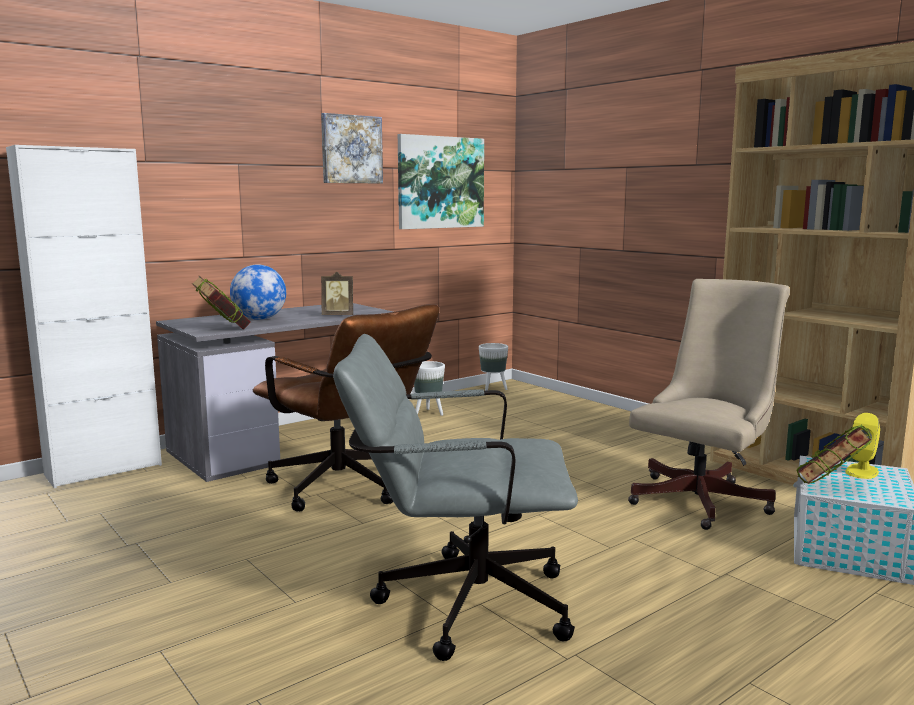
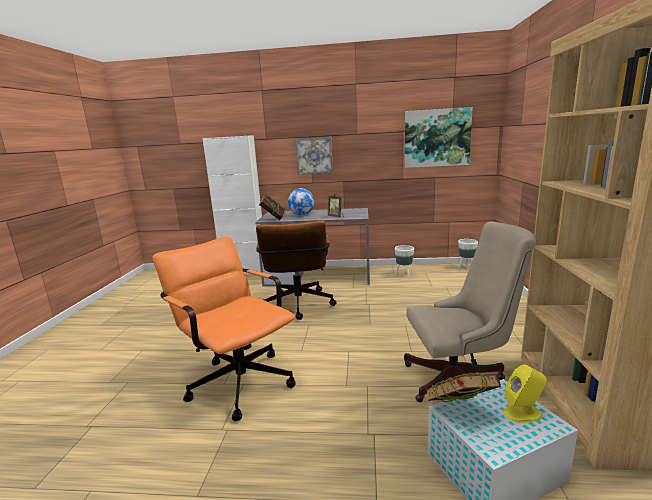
camera: 45 degrees right, 5 degrees up
(351, 149) = (373, 123): picture -> picture (314, 156)
(457, 603) = (237, 379): grey office chair -> orange office chair

